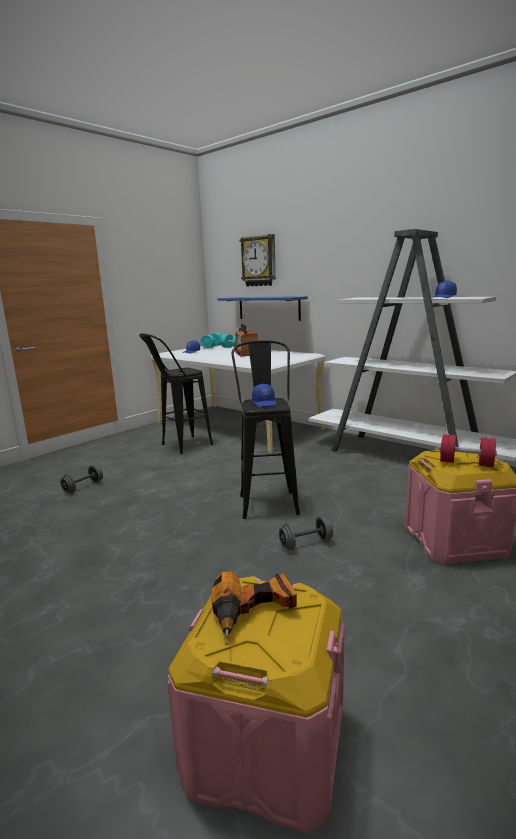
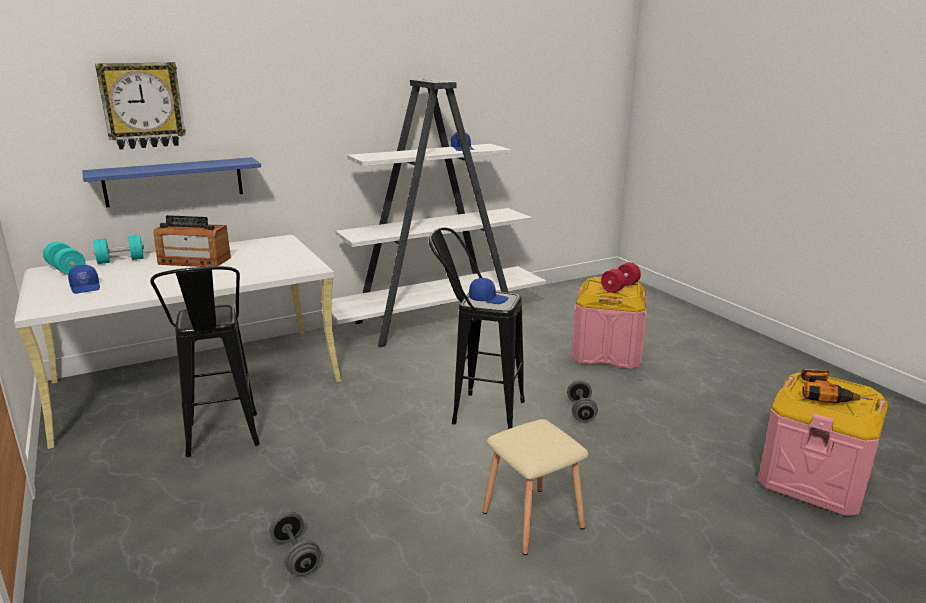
camera: 70 degrees left, 5 degrees up
(129, 548) = (533, 518): none -> beige stool

